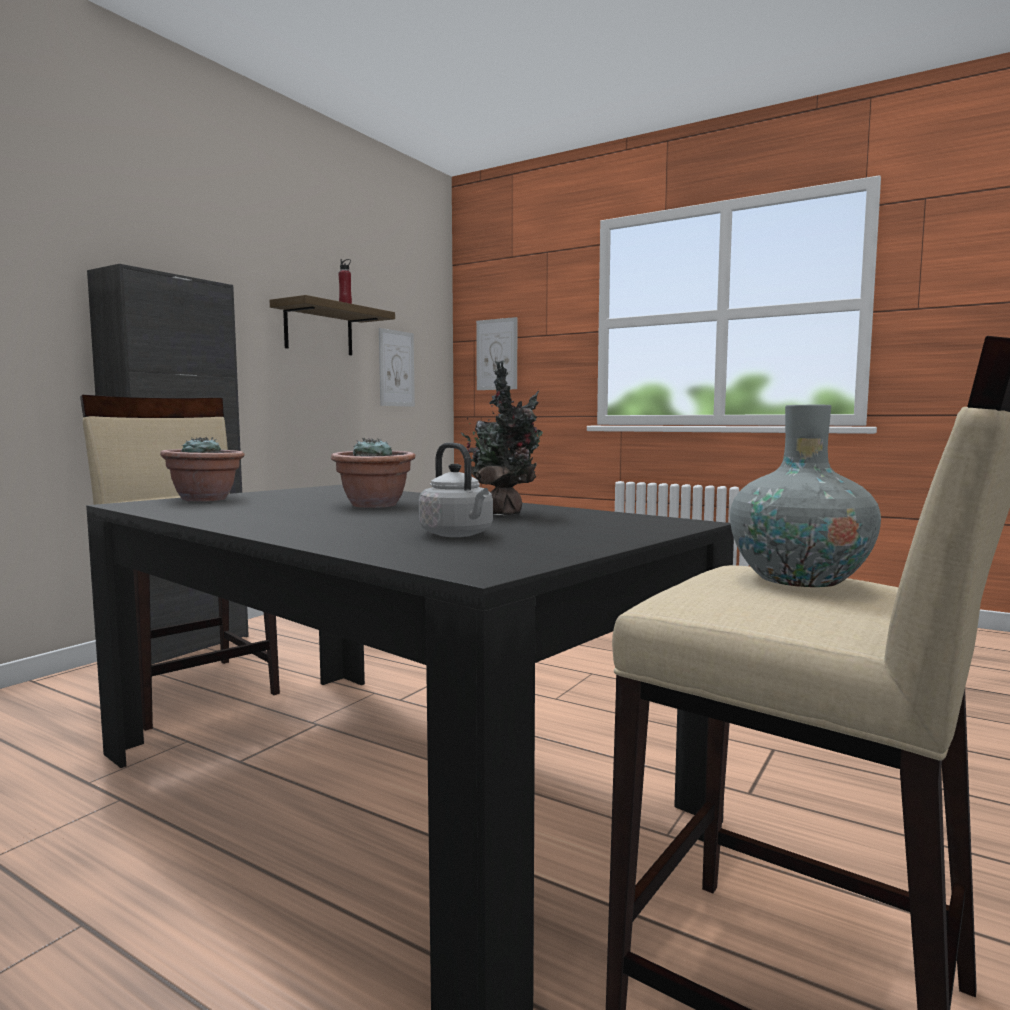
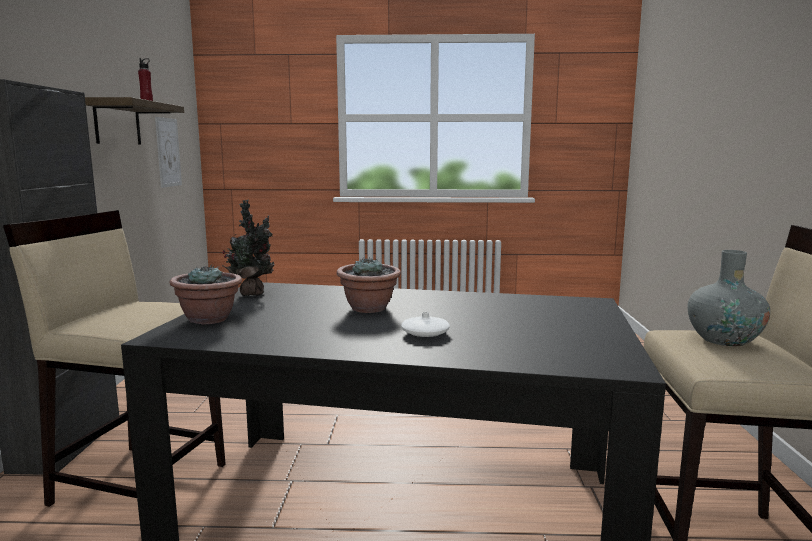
camera: 30 degrees left, 5 degrees up
(356, 523) = (425, 333): none -> white vase
(458, 535) = (521, 336): grey kettle -> none
(497, 354) = (245, 137): picture -> none
(504, 514) = (480, 307): potted plant -> potted plant (252, 293)

